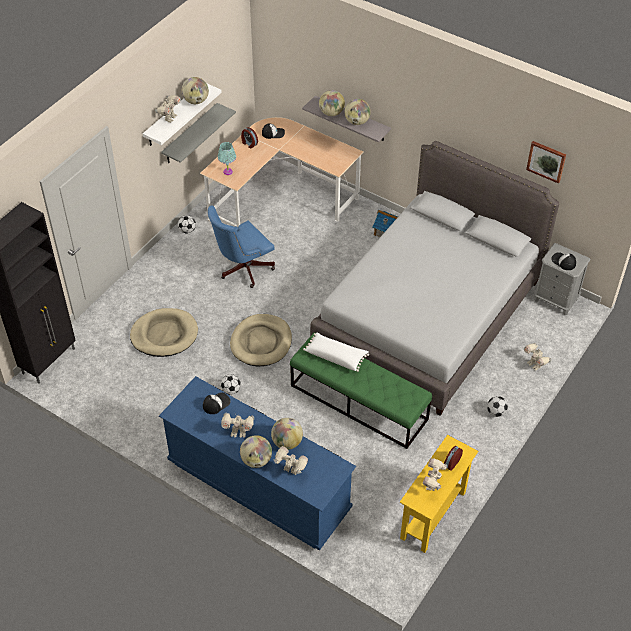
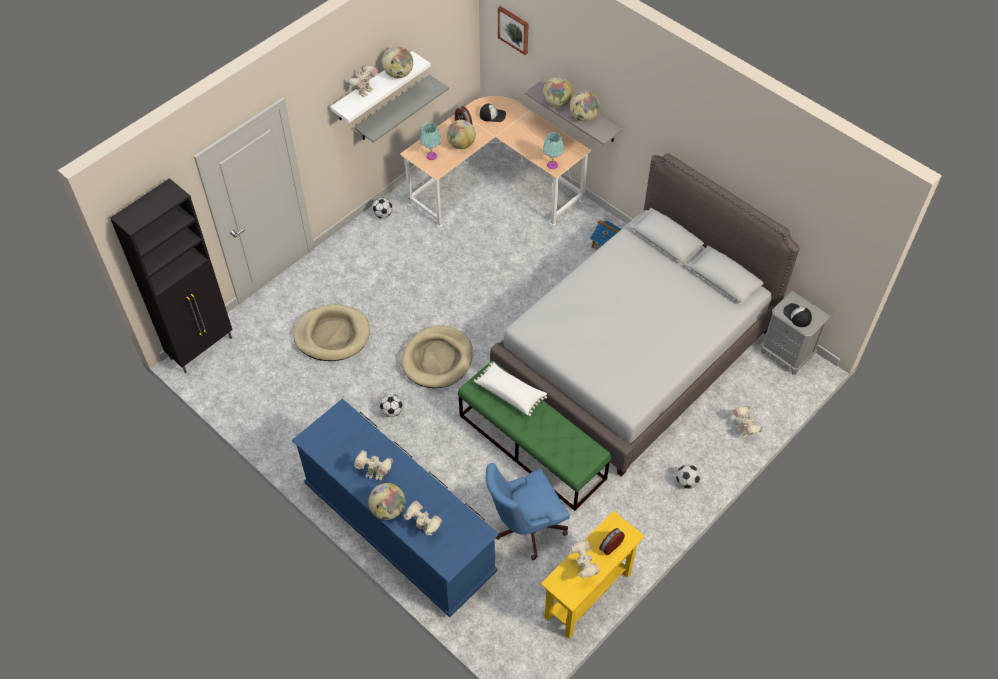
camera: 10 degrees right, 5 degrees up
(216, 403) = (358, 435): cap -> none
(242, 269) = (434, 269): blue office chair -> blue office chair (525, 527)
(287, 442) = (427, 493): globe -> globe (461, 144)
(333, 167) = (552, 165): none -> turquoise table lamp
(432, 484) = (583, 569): toy robot -> toy robot turned 135 degrees clockwise
(546, 161) = (790, 198): picture -> picture (514, 29)

